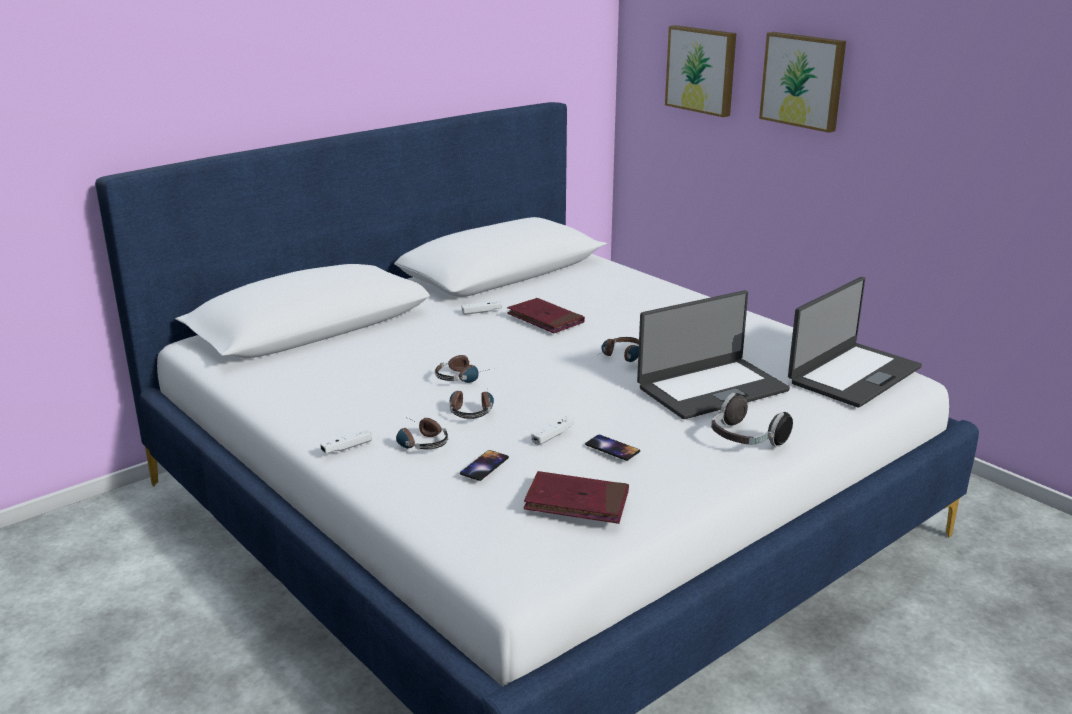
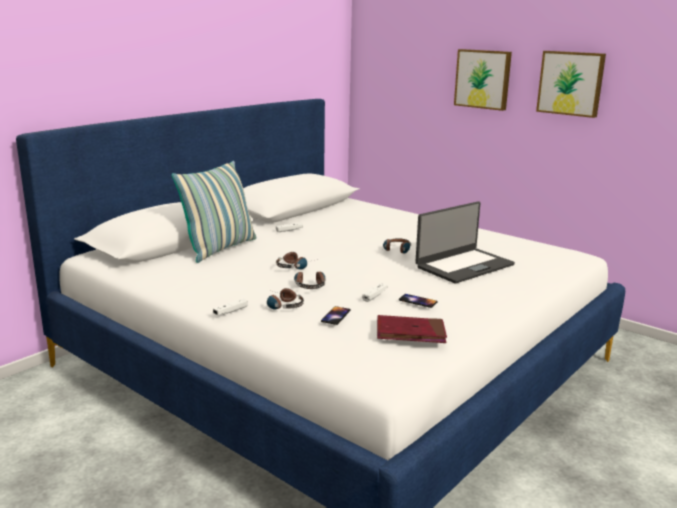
camera: 10 degrees left, 5 degrees down
(372, 340) = (220, 249): none -> pillow
(545, 319) = (335, 232): red book -> none
(702, 70) = (412, 77): picture -> picture (571, 83)
(745, 440) = (500, 293): headphones -> none
(853, 374) = (548, 254): laptop -> none

